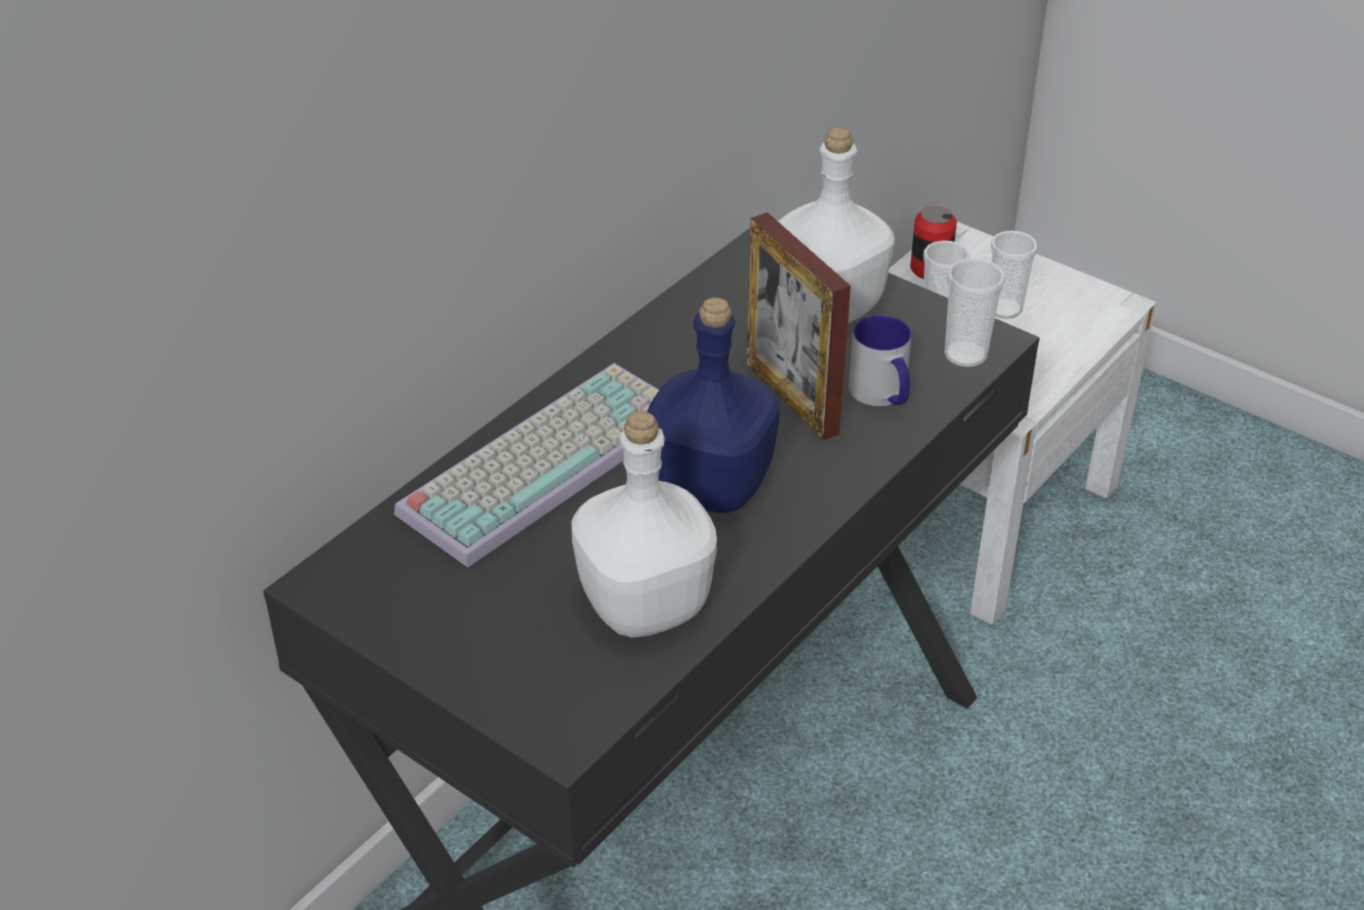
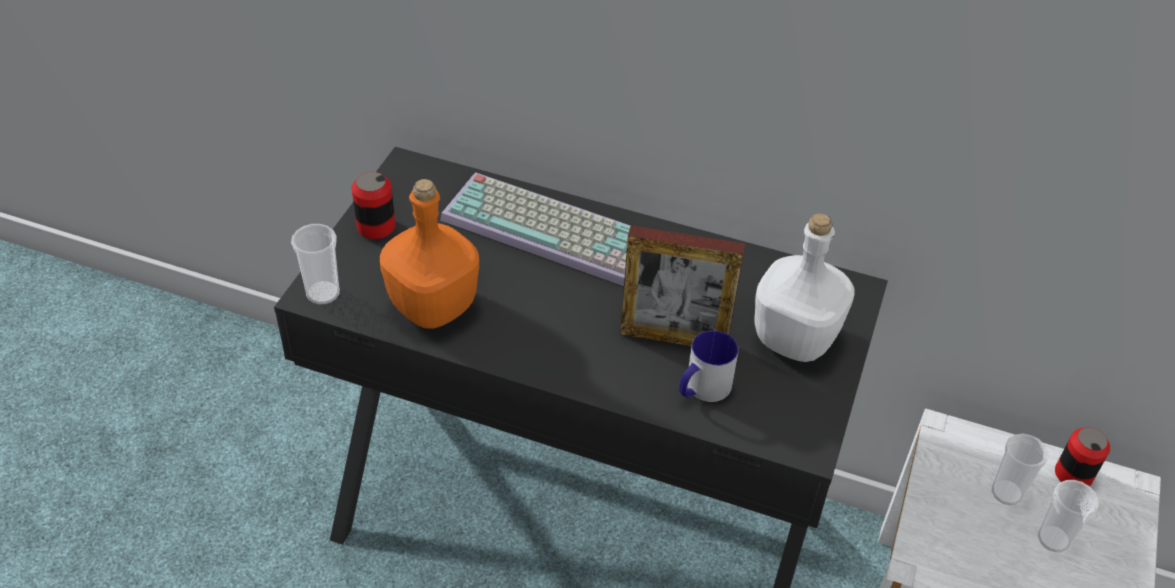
camera: 70 degrees right, 5 degrees up
(446, 640) = (376, 227): none -> can
(647, 604) = (434, 307): white bottle -> orange bottle
(711, 488) = (557, 314): blue bottle -> none
(791, 398) = (673, 338): picture frame -> picture frame turned 120 degrees counterclockwise
(965, 355) = (779, 432): cup -> cup (323, 293)

